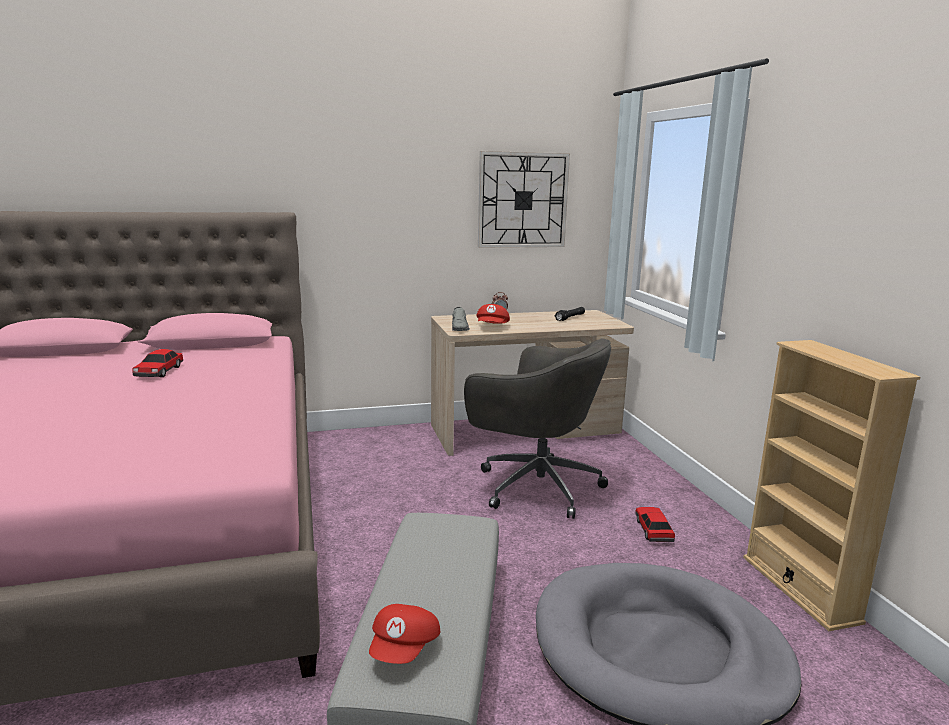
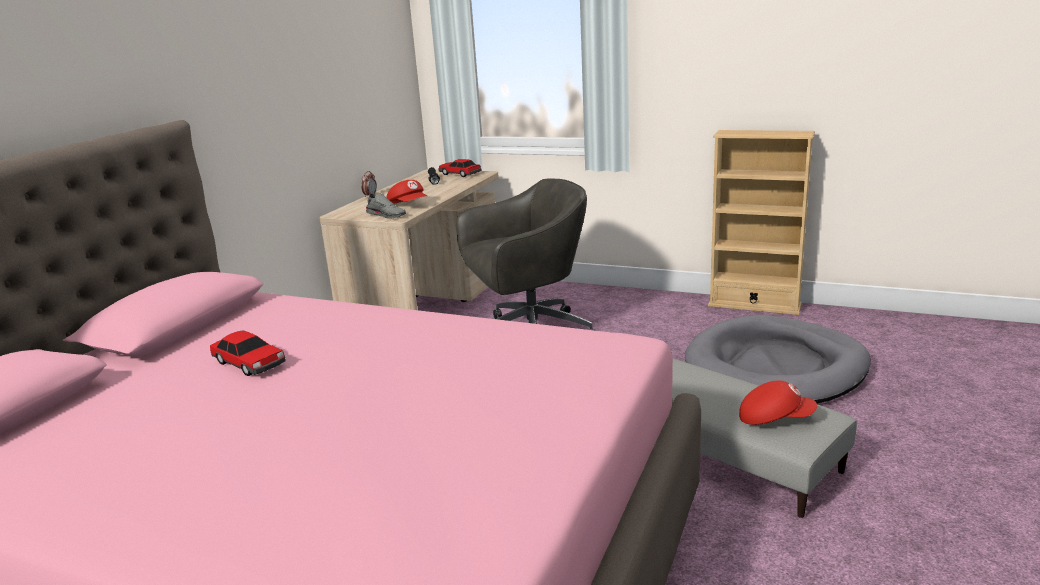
camera: 50 degrees left, 5 degrees up
(405, 649) = (774, 418): red cap -> red cap turned 45 degrees counterclockwise
(522, 200) = (359, 64): wall clock -> none
(653, 530) = (645, 319): toy car -> toy car (459, 174)

